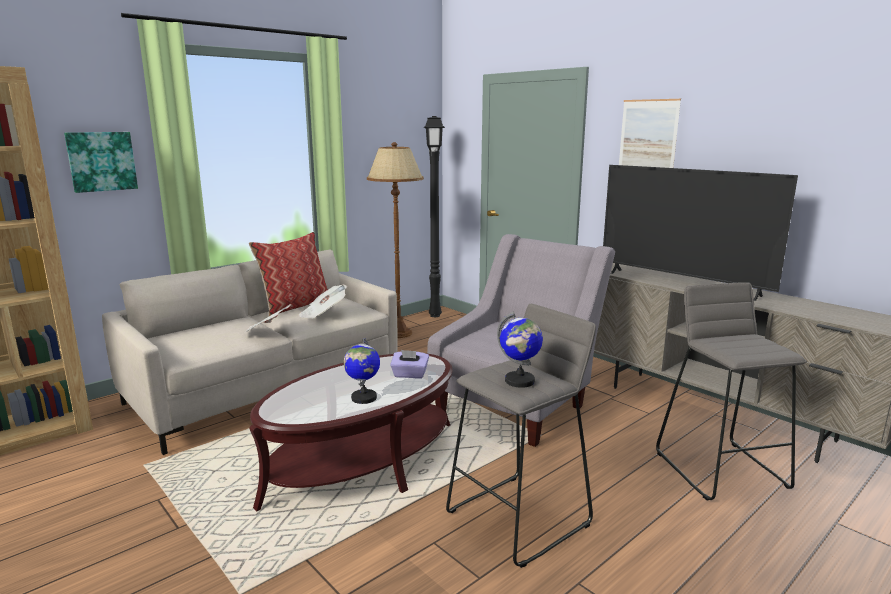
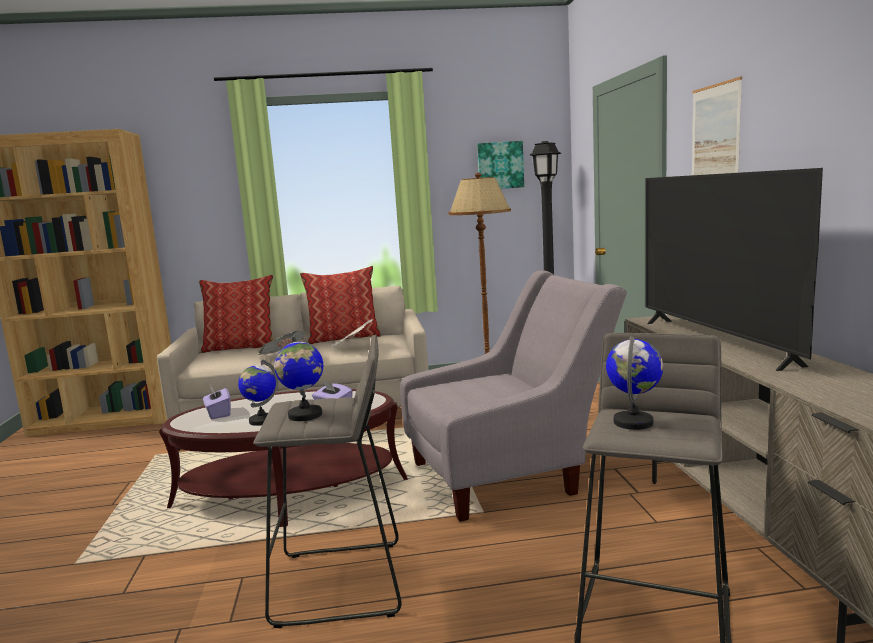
camera: 35 degrees right, 5 degrees down
(101, 161) = (203, 202): picture -> picture (500, 165)
(192, 328) = (241, 347): none -> pillow
(302, 400) = (218, 414): none -> purple tissue box
(734, 345) = (633, 422): none -> globe

